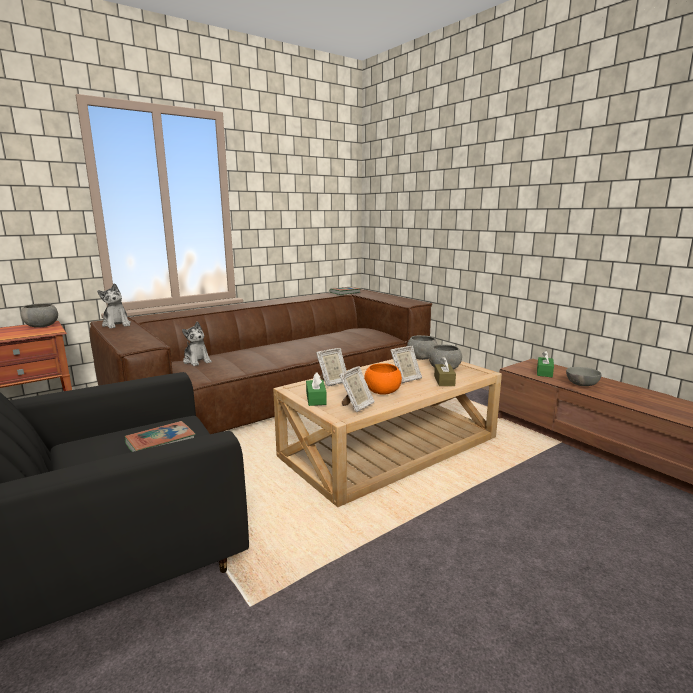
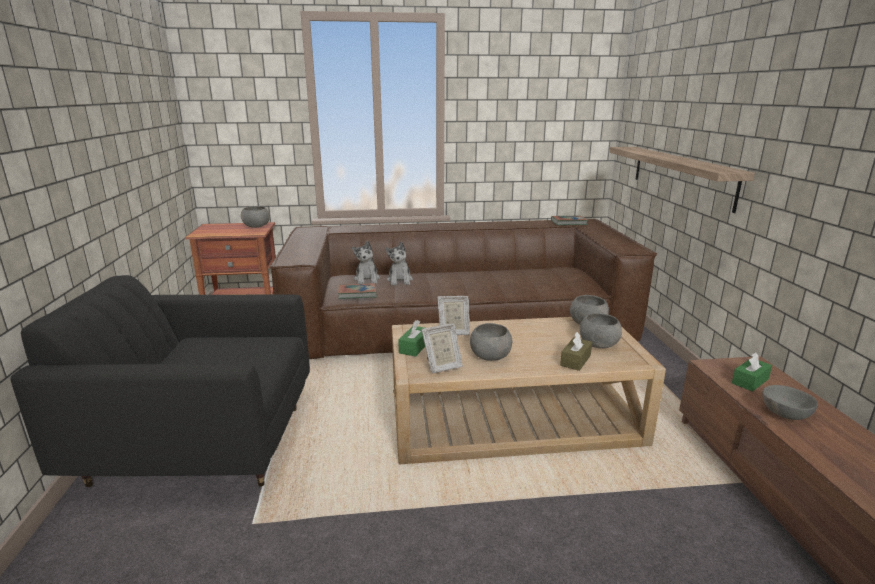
camera: 30 degrees right, 5 degrees up
(117, 324) = (309, 233): plush toy -> plush toy (400, 280)
(161, 443) = (240, 358): book -> book (357, 293)
(382, 391) = (490, 356): orange bowl -> grey bowl
(405, 379) = (535, 347): picture frame -> none
(435, 244) = (681, 175): none -> shelf

